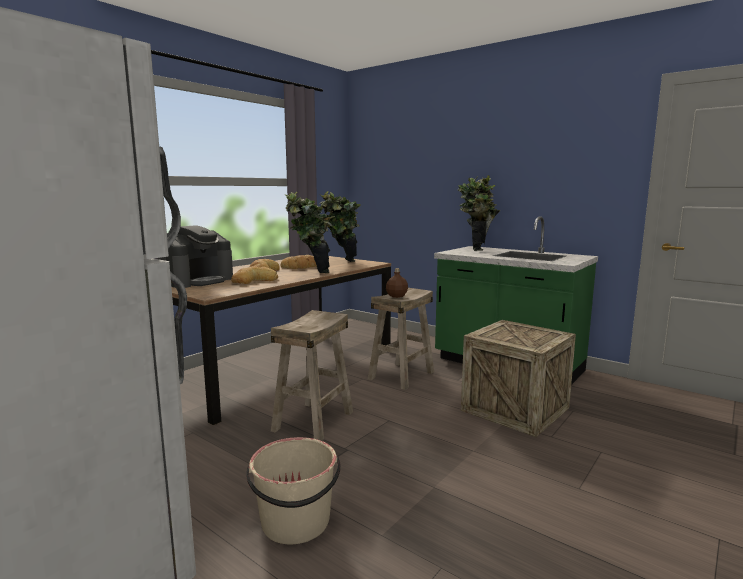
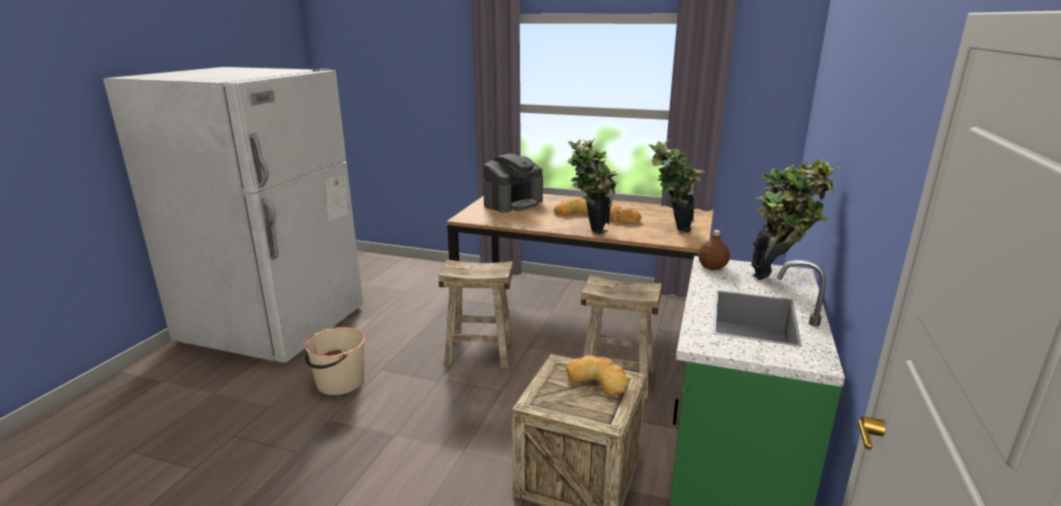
camera: 70 degrees right, 10 degrees up
(197, 281) = (513, 203): coffee machine -> coffee machine turned 60 degrees counterclockwise
(254, 281) = (530, 217): bread -> bread (598, 379)
(397, 296) = (610, 286): brown bottle -> brown bottle (712, 266)

